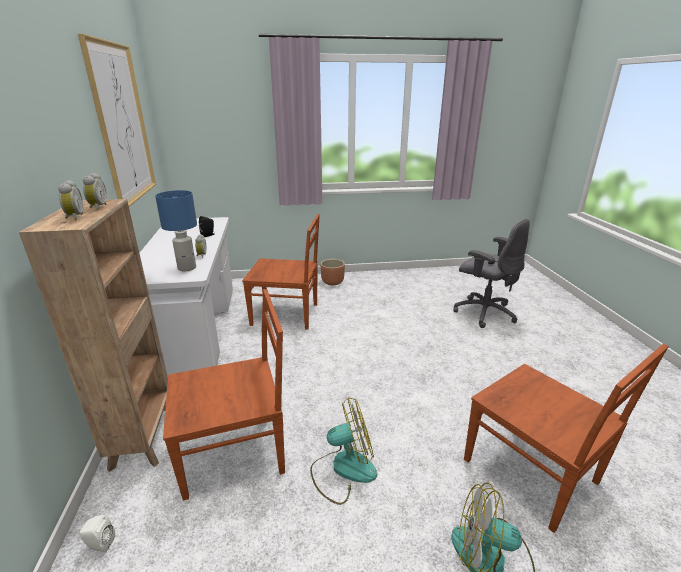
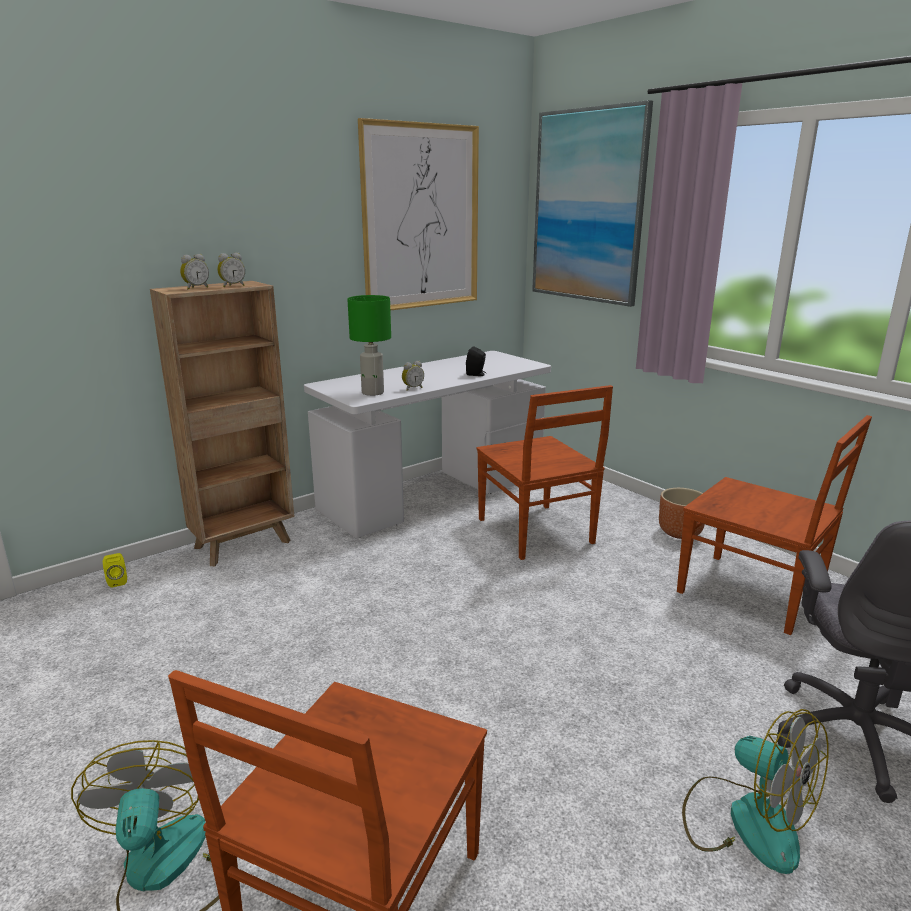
camera: 60 degrees right, 5 degrees down
(100, 544) = (117, 581): white speaker -> yellow speaker
(187, 268) = (373, 393): blue table lamp -> green table lamp
(213, 109) = (588, 207): none -> picture
(235, 452) = (251, 600): brown chair -> brown chair (753, 594)
(343, 469) = (263, 684): fan -> fan (746, 820)

